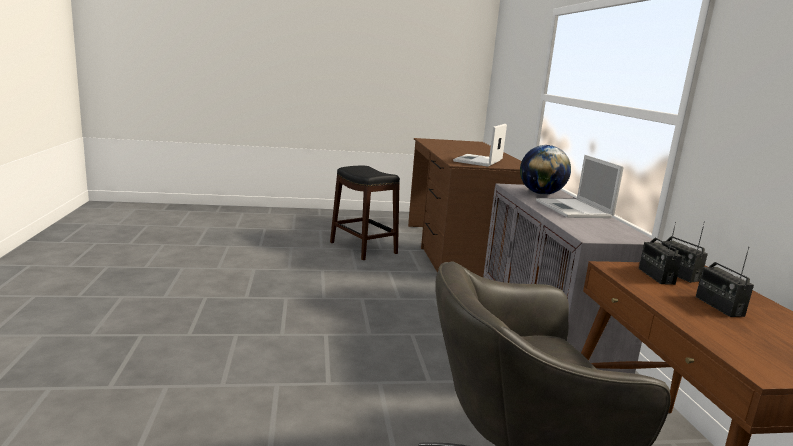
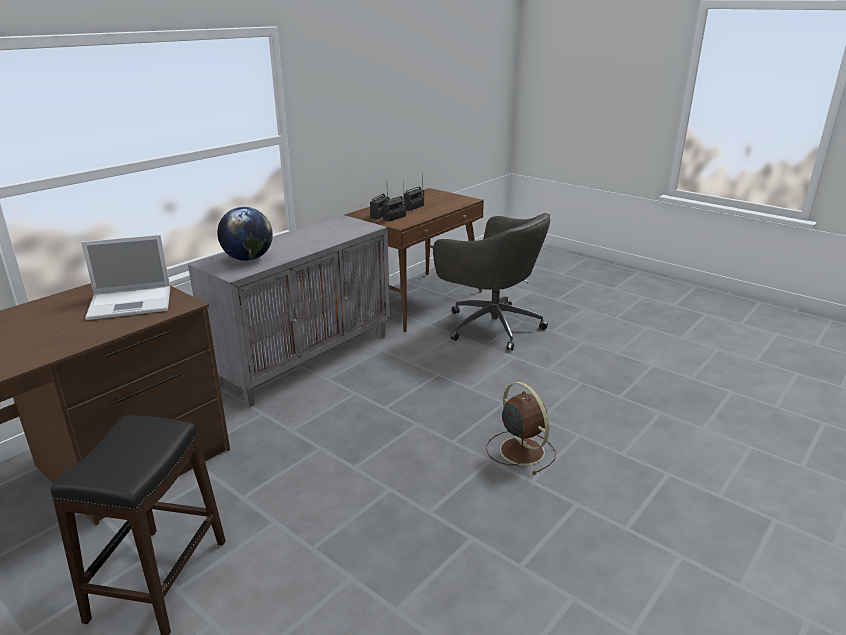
camera: 130 degrees left, 10 degrees up
(266, 350) = (520, 450): none -> brown fan
(574, 209) = (293, 241): laptop -> none

